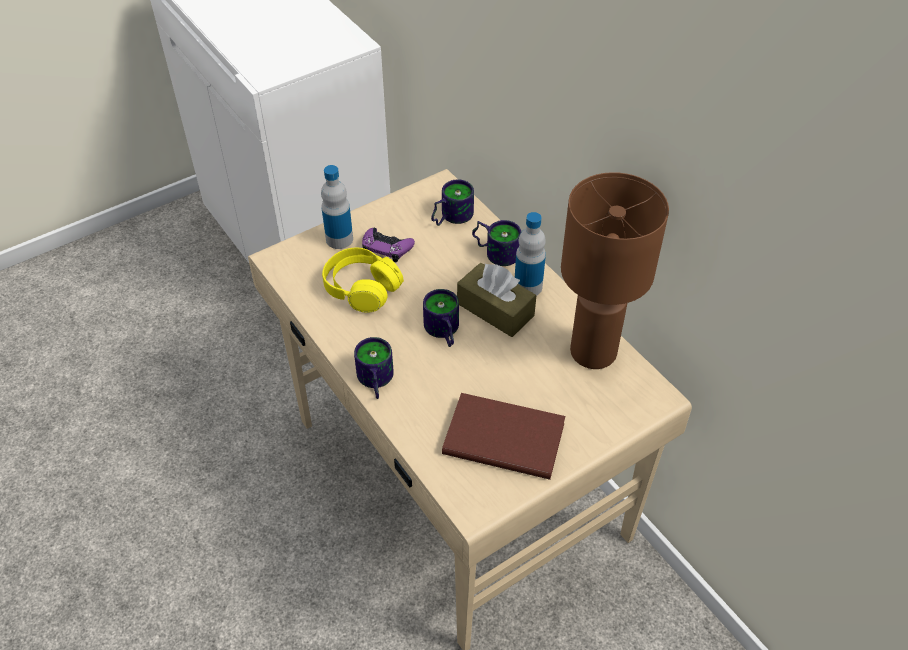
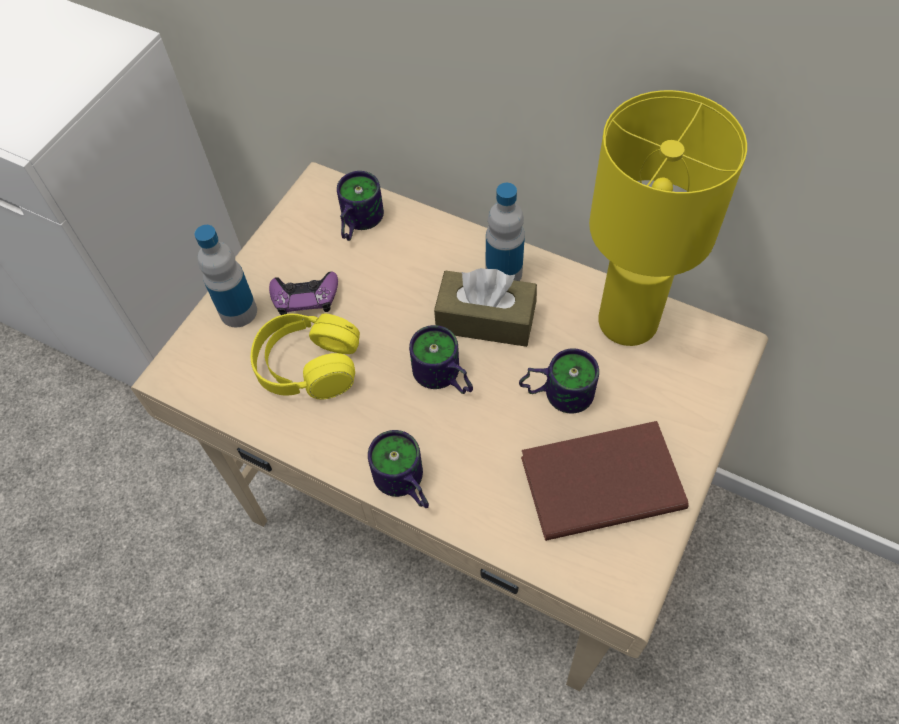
camera: 25 degrees left, 10 degrees up
(496, 251) = (439, 243): mug -> mug (557, 390)
(594, 352) = (629, 322): brown table lamp -> yellow table lamp

